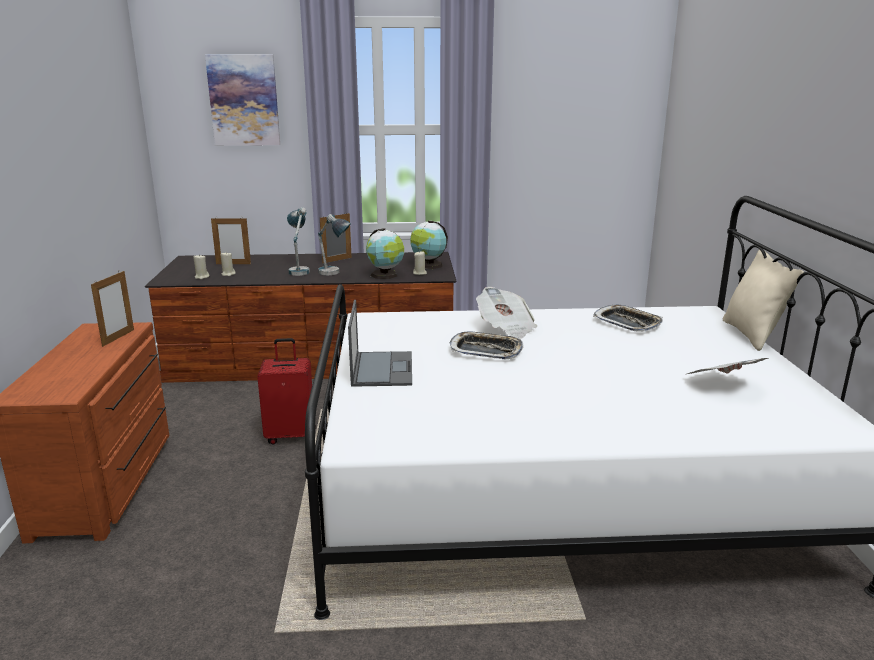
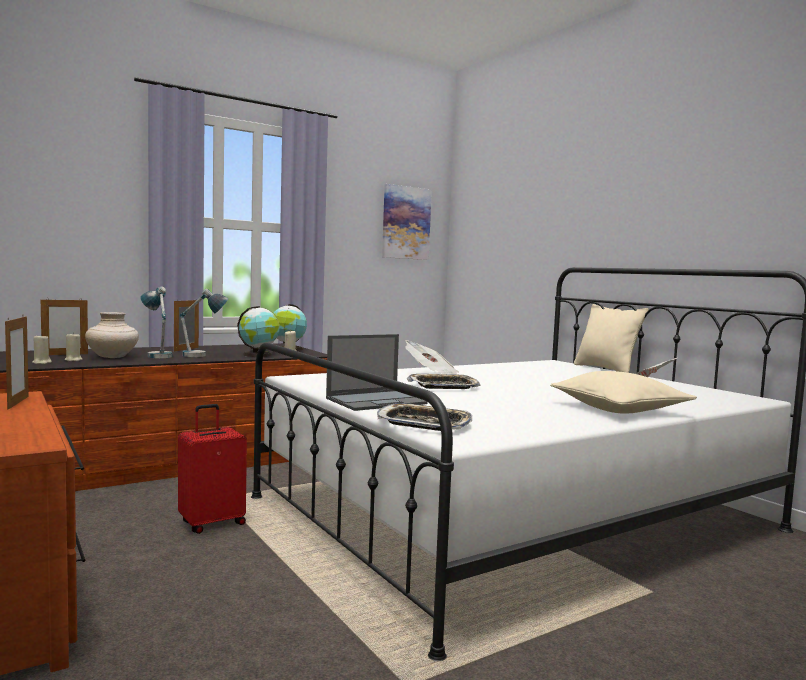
camera: 30 degrees left, 15 degrees down
(244, 100) = (71, 179): picture -> picture (406, 223)
(262, 271) = (112, 357): none -> beige vase
(382, 368) = (377, 401): laptop -> laptop turned 90 degrees clockwise
(612, 422) = (619, 409): none -> beige pillow
(627, 323) = (515, 369): tray -> tray (424, 424)

